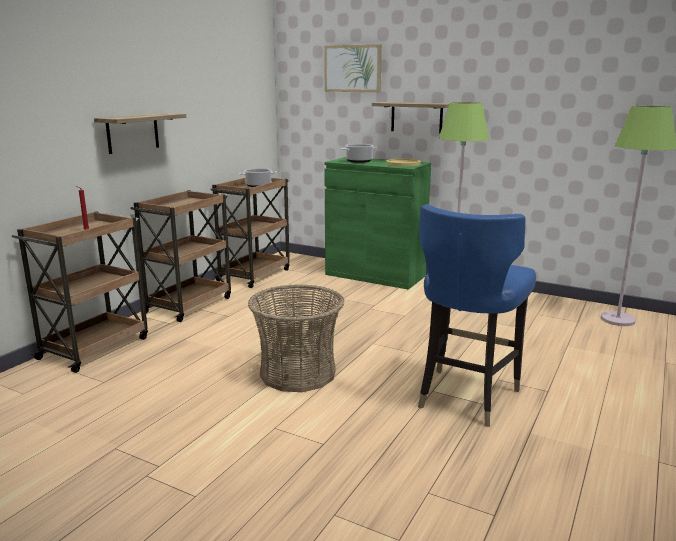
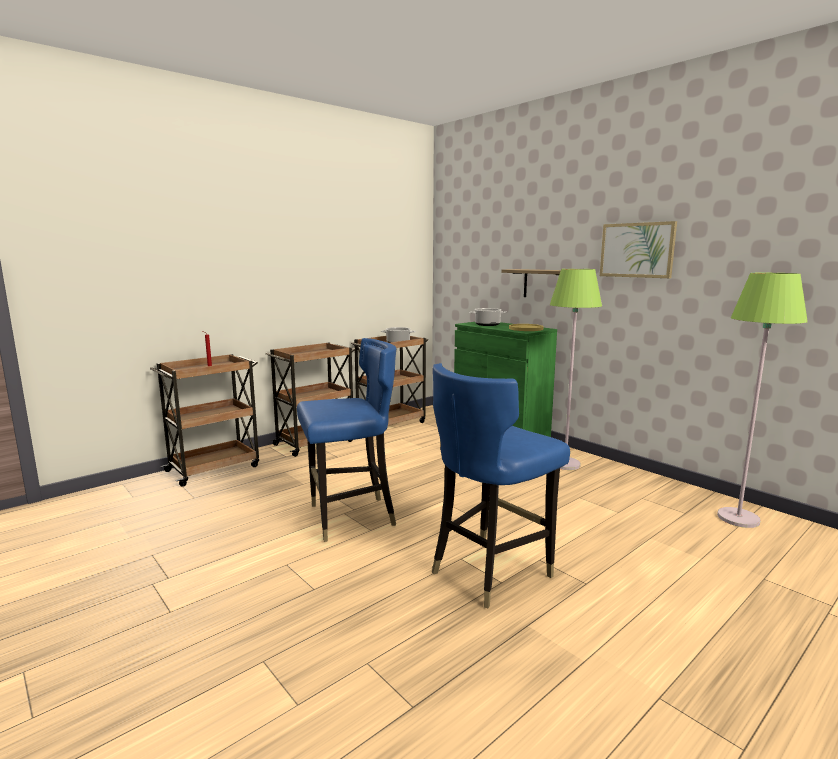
camera: 20 degrees right, 5 degrees down
(132, 133) = (275, 291): shelf -> none
(298, 373) = (350, 517): basket -> blue chair
(353, 68) = (493, 238): picture -> picture (637, 250)

